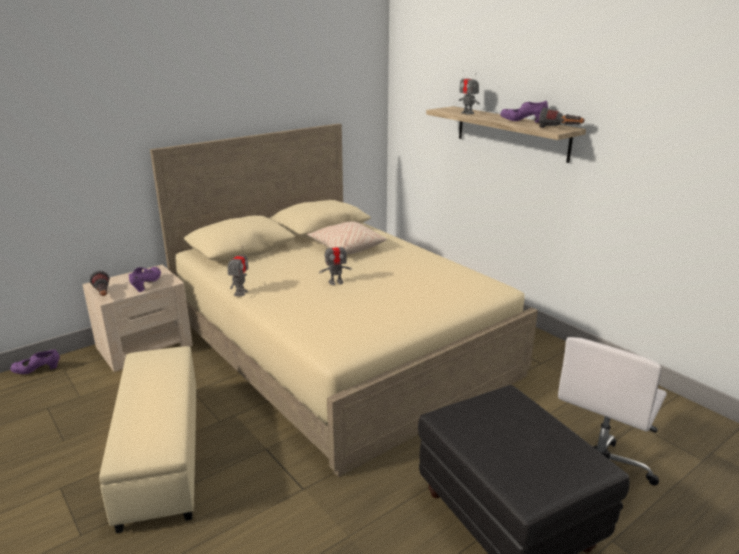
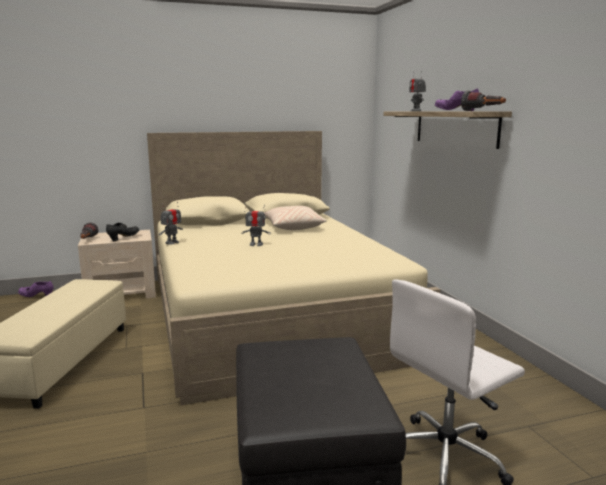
camera: 20 degrees right, 10 degrees down
(147, 285) = (124, 238): purple shoe -> black shoe

